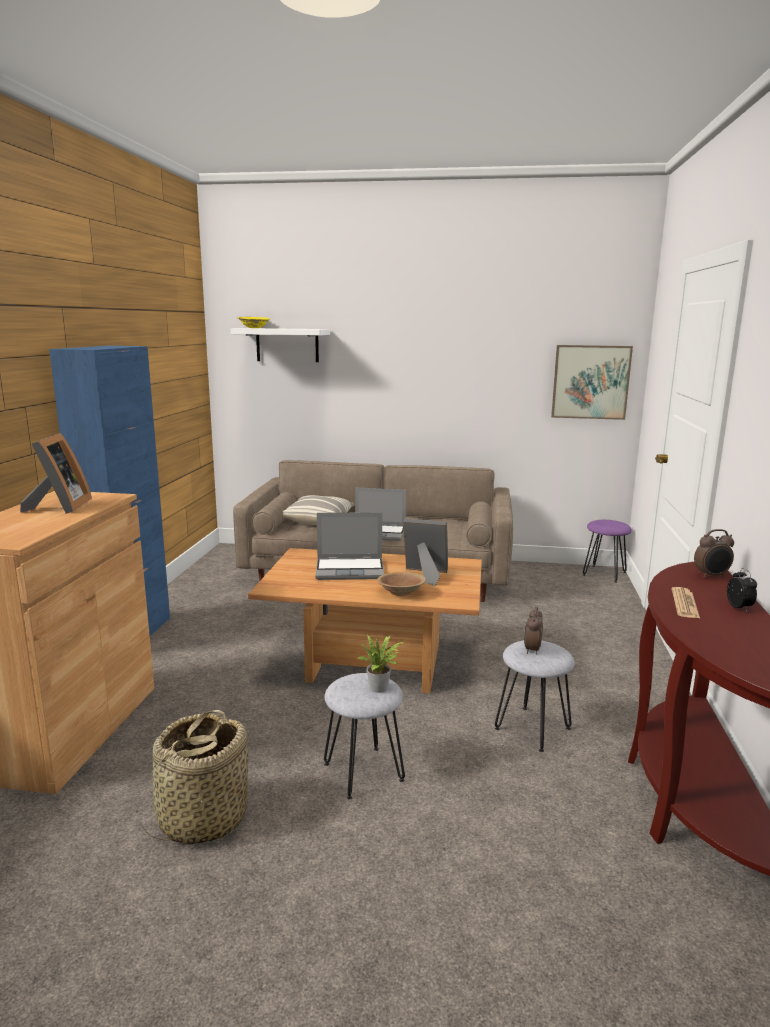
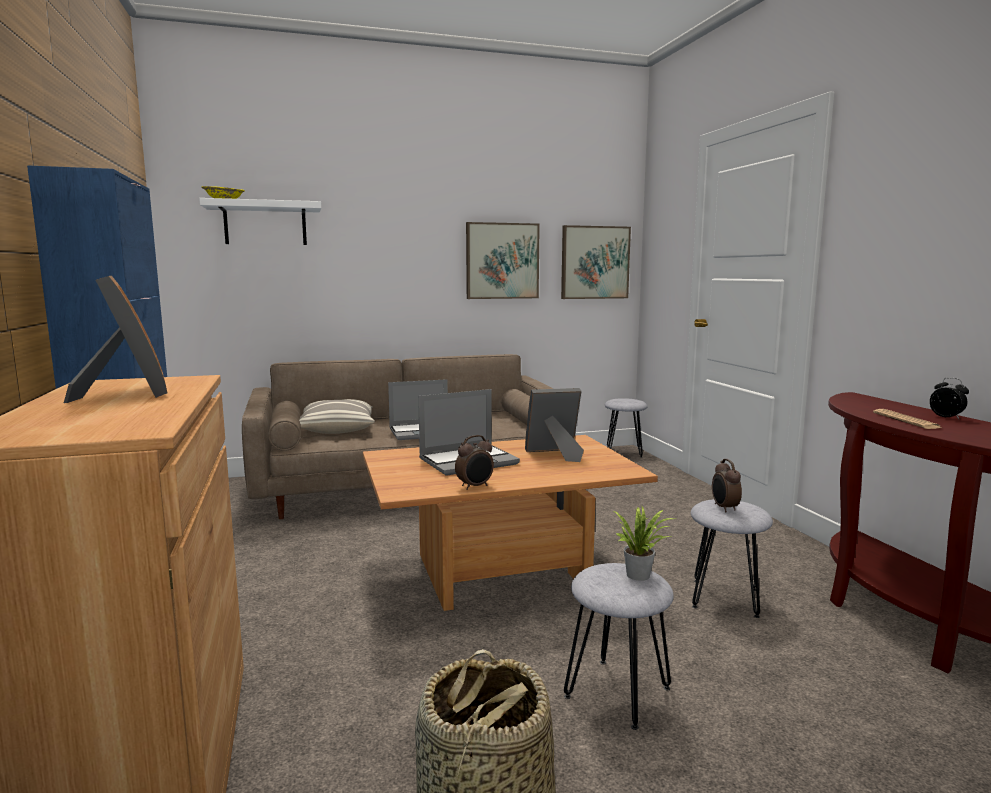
camera: 25 degrees left, 5 degrees down
(401, 592) = (557, 473): brown bowl -> none
(491, 378) = (502, 261): none -> picture
(604, 573) = (624, 452): purple stool -> grey stool
(711, 576) = (874, 401): alarm clock -> alarm clock (475, 486)

